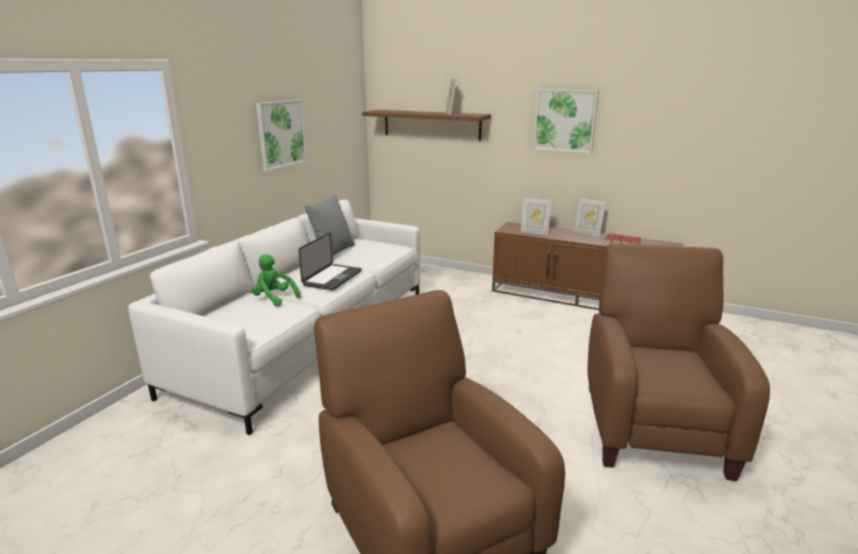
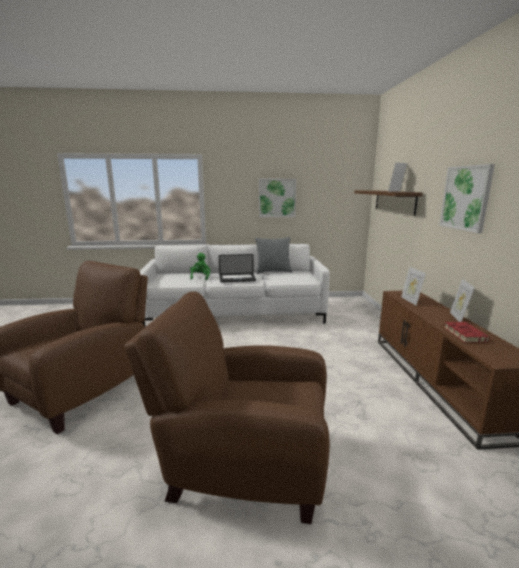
camera: 60 degrees right, 5 degrees down
(652, 424) = (242, 462): brown armchair -> brown armchair turned 150 degrees counterclockwise

